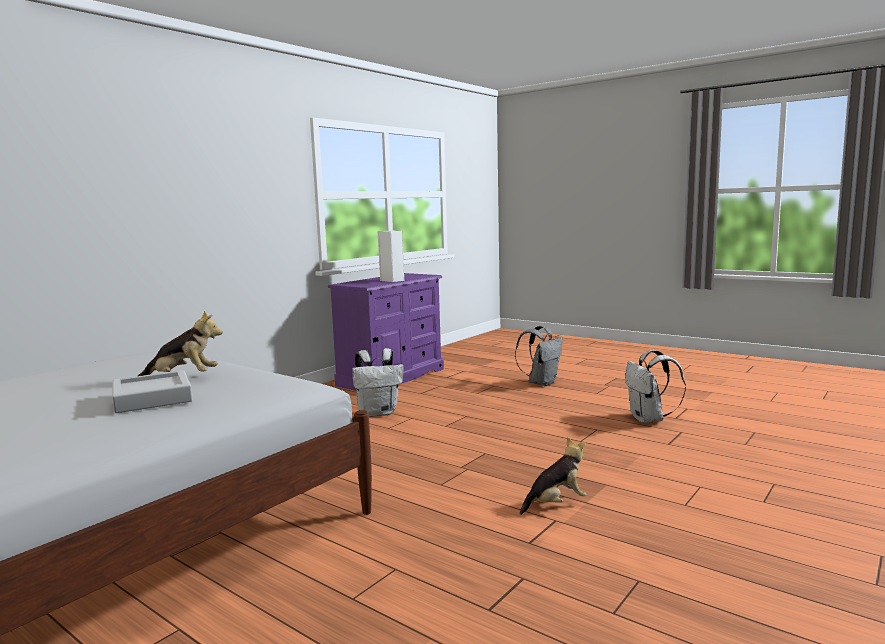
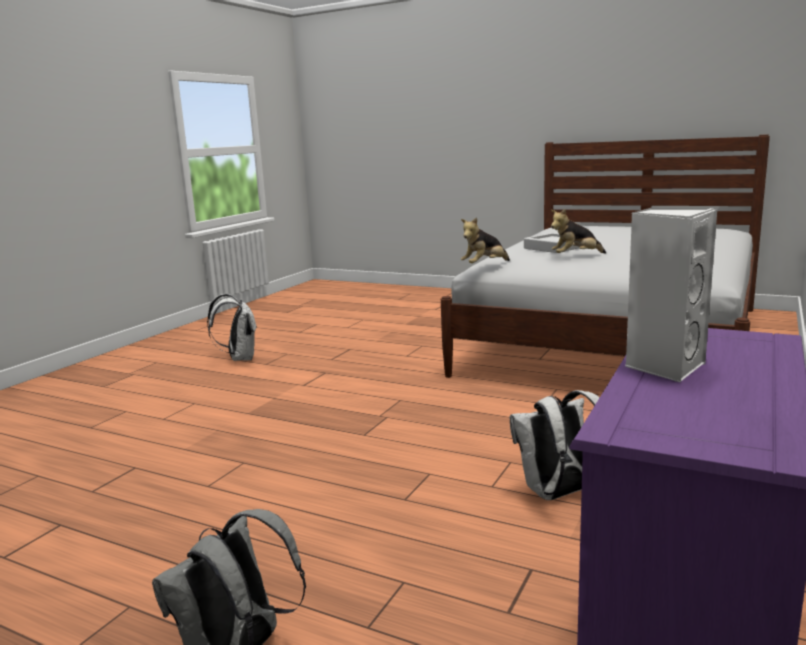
camera: 170 degrees right, 5 degrees up
(556, 504) = (299, 395): plush toy -> plush toy (484, 265)
(649, 419) = (108, 516): white backpack -> white backpack (239, 358)

